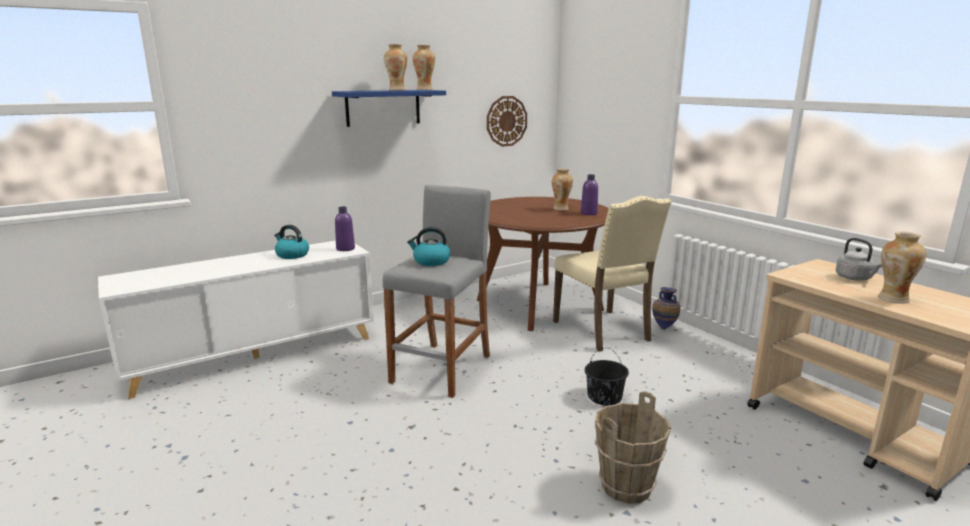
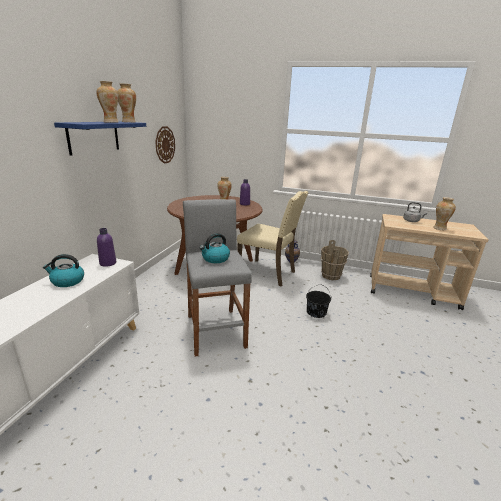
camera: 40 degrees left, 5 degrees up
(627, 487) = (386, 358): brown bucket -> brown bucket (331, 276)

